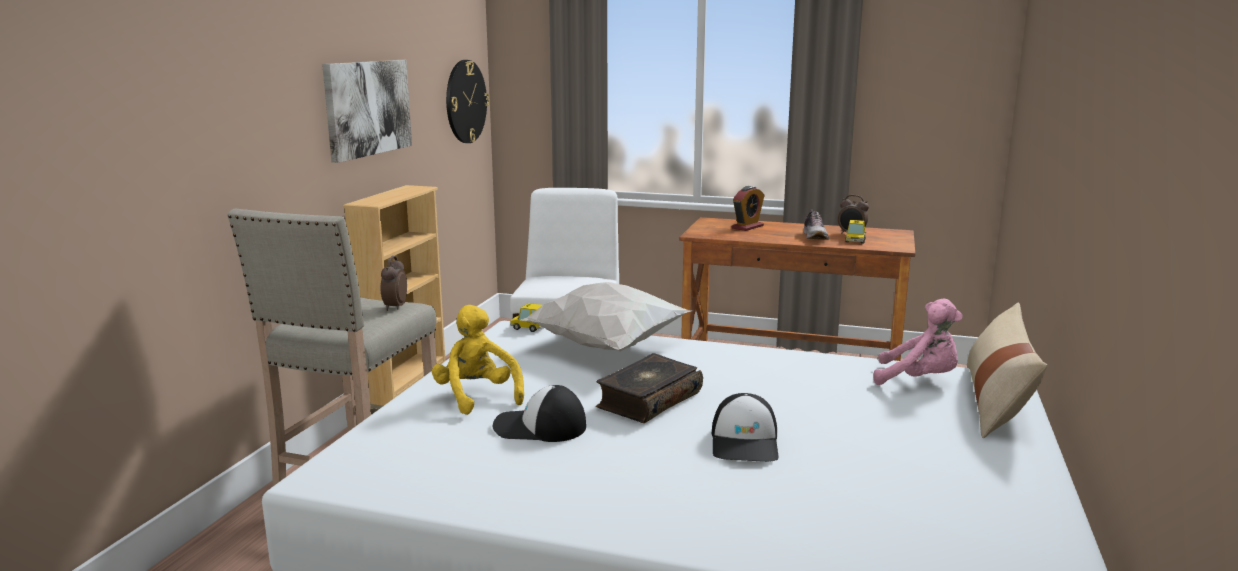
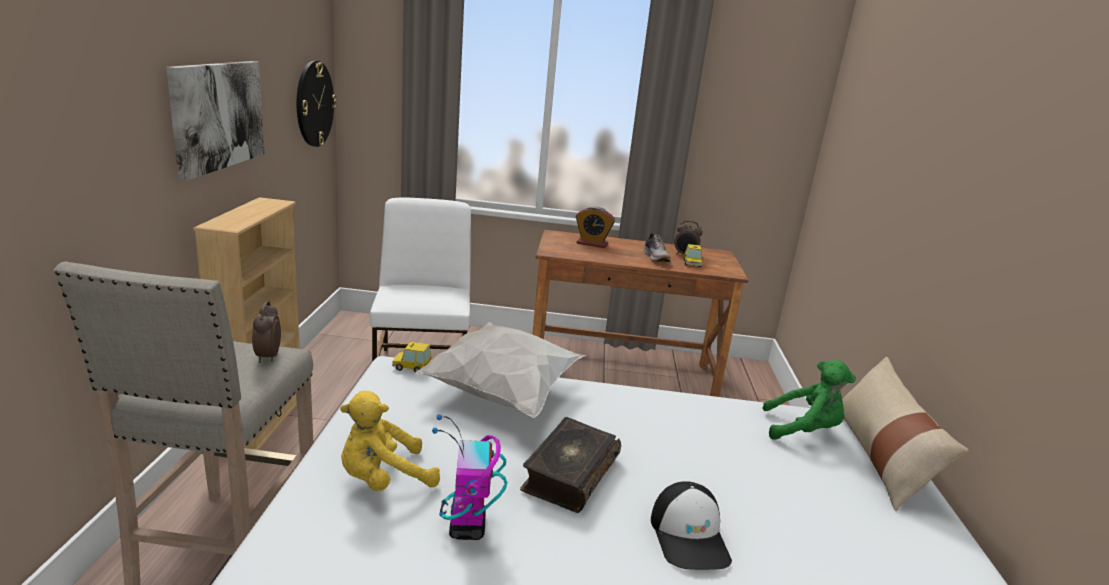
camera: 15 degrees left, 5 degrees up
(477, 397) = (383, 480): yellow plush toy -> yellow plush toy turned 75 degrees counterclockwise
(539, 427) = (467, 527): cap -> toy robot
(747, 227) = (592, 243): alarm clock -> alarm clock turned 75 degrees clockwise
(919, 380) = (803, 430): pink plush toy -> green plush toy

